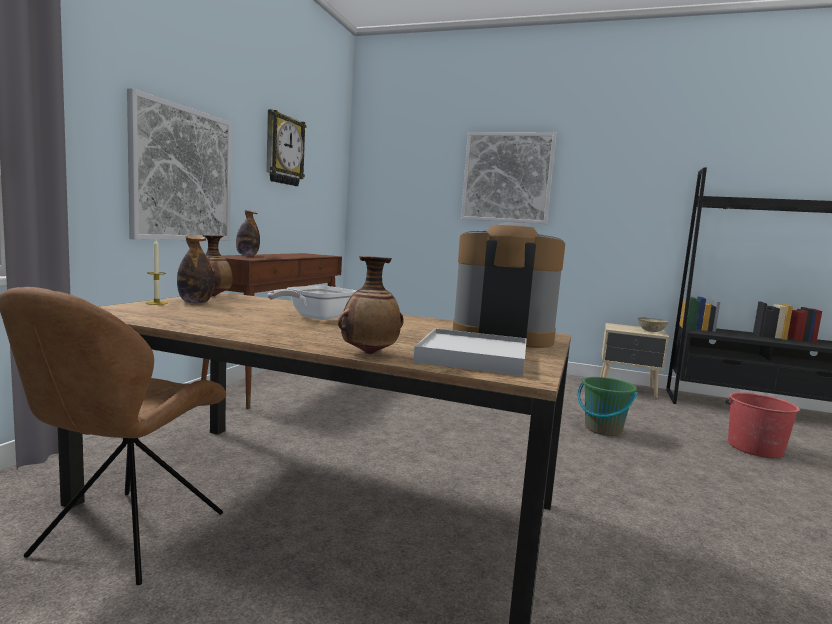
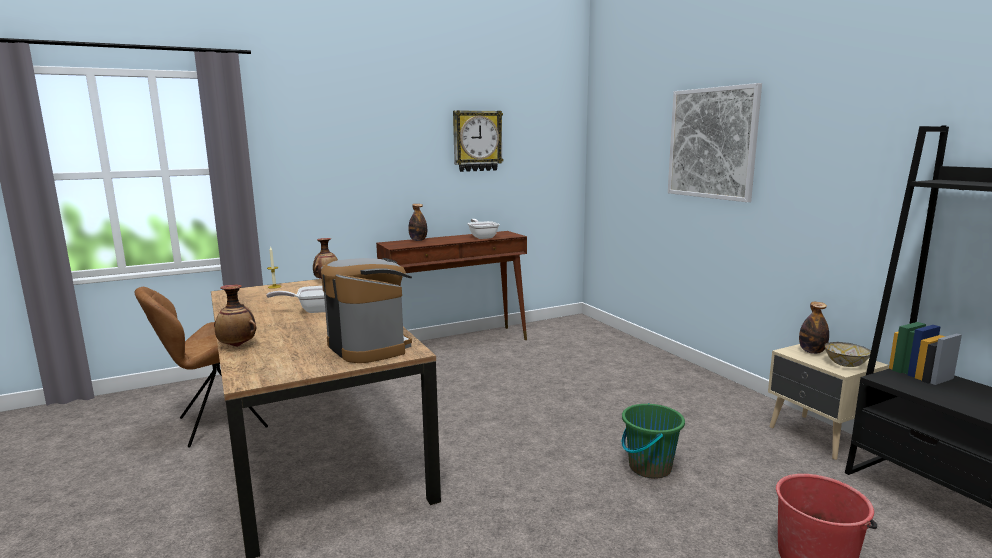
camera: 45 degrees right, 5 degrees up
(182, 174) = (359, 183): picture -> none
(195, 302) = (295, 287): bottle -> bottle (812, 351)
(304, 255) = (482, 237): none -> frying pan
(473, 357) = (277, 360): white tray -> none

